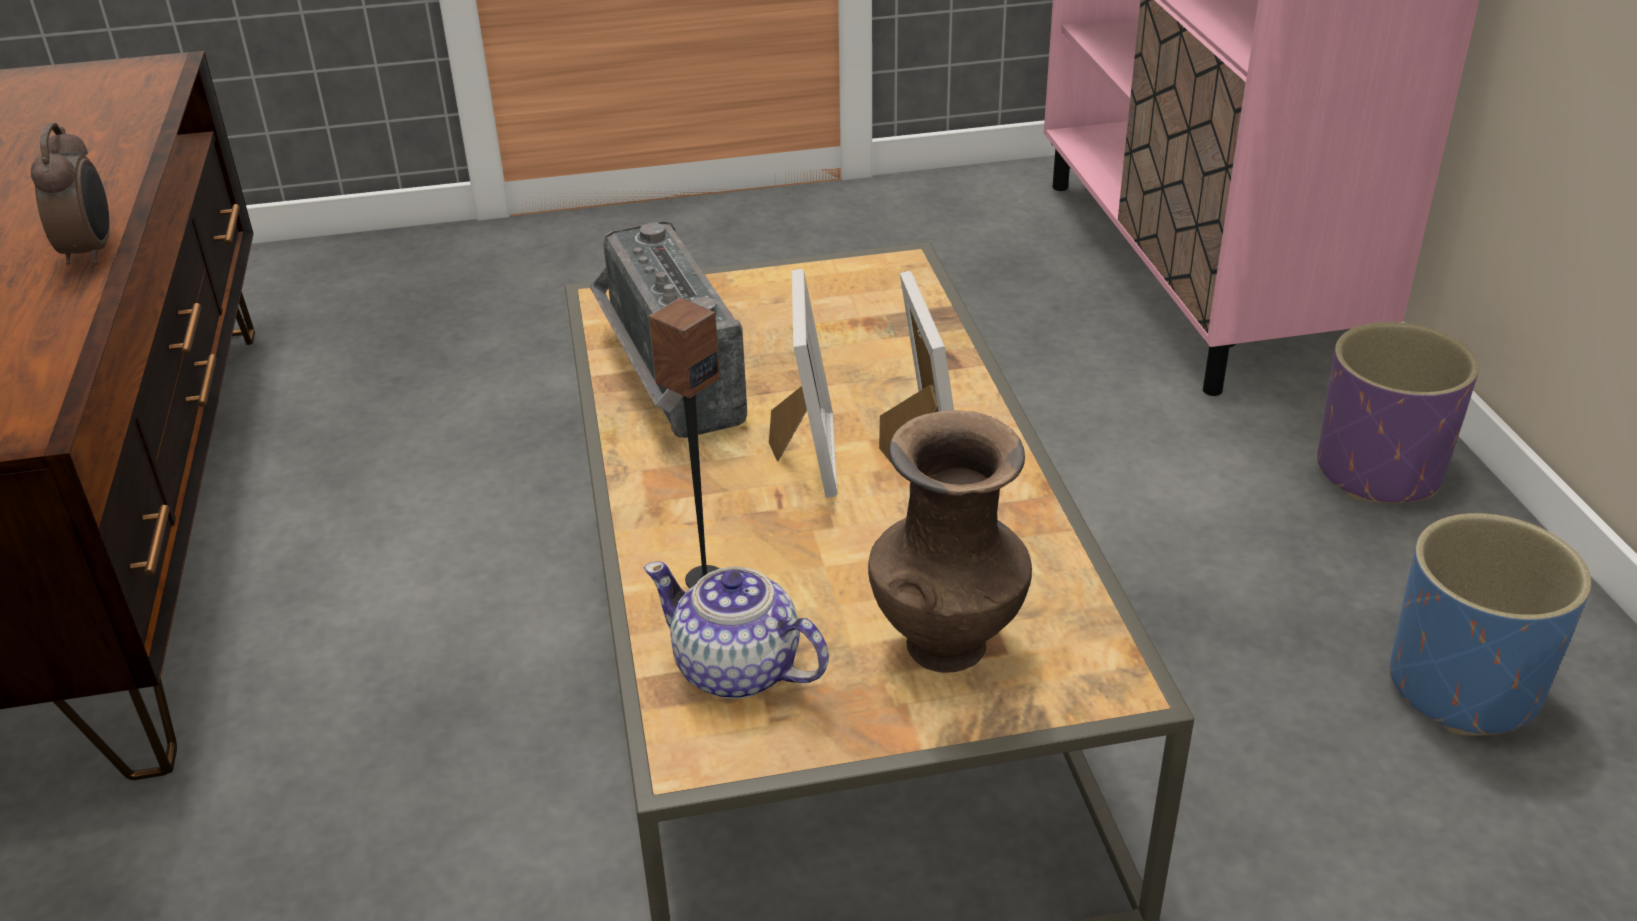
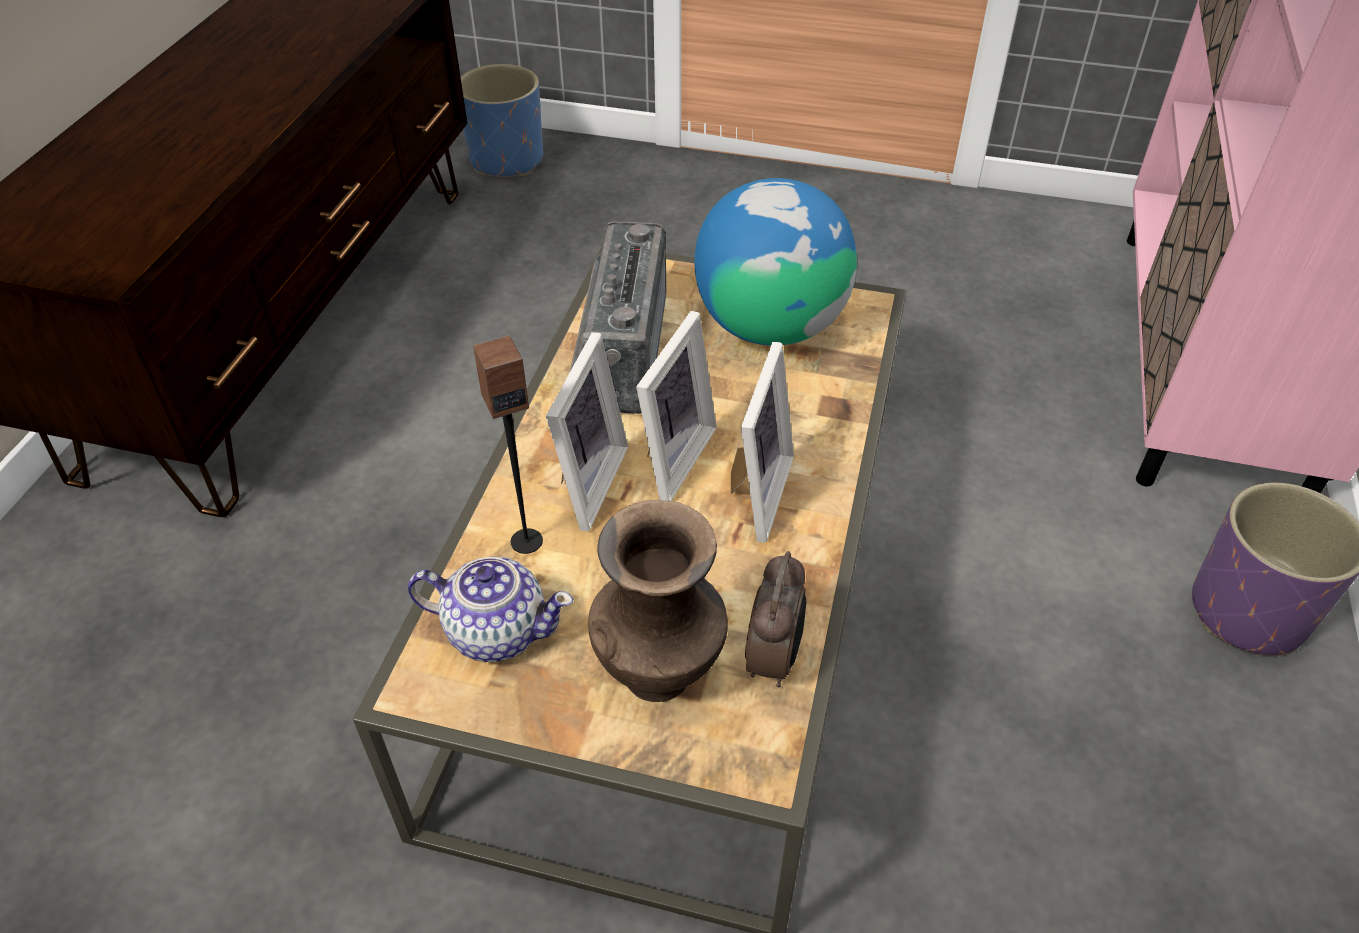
camera: 25 degrees right, 10 degrees up
(91, 252) = (256, 138): alarm clock -> alarm clock (774, 658)
(725, 506) = (583, 483): none -> picture frame
(738, 670) = (496, 630): teapot -> teapot turned 135 degrees clockwise
(814, 309) = (769, 325): none -> globe
(1463, 687) = (1188, 848): blue planter -> blue planter (507, 160)

